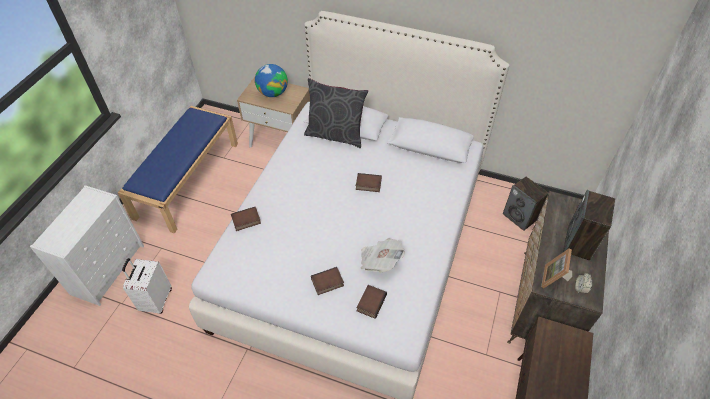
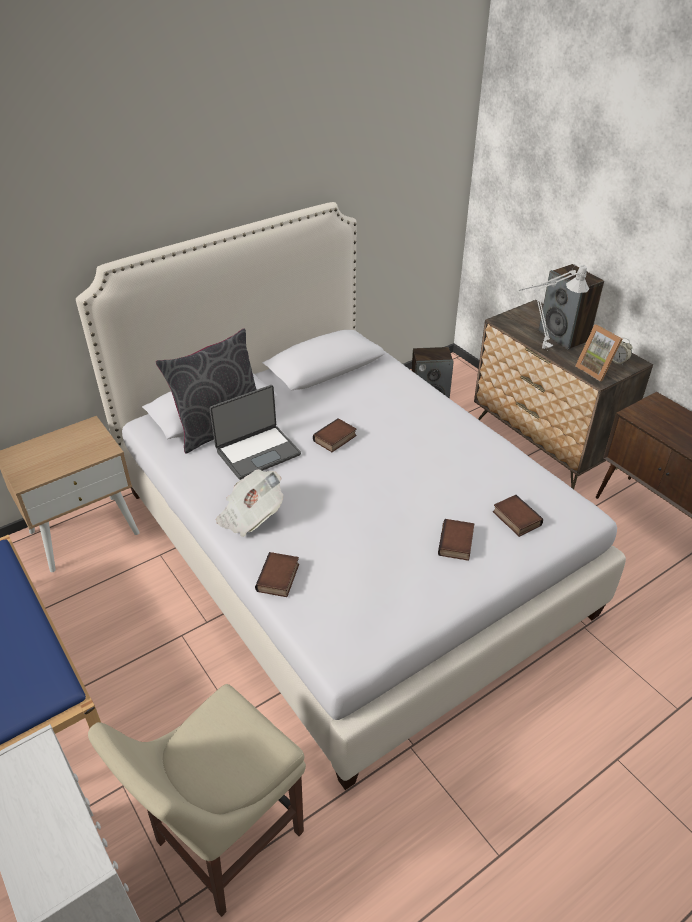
camera: 55 degrees left, 10 degrees down
(156, 300) = (223, 841): white suitcase -> beige chair
(273, 93) = (57, 452): globe -> none
(329, 160) = (257, 452): none -> laptop
(380, 261) = (461, 484): newspaper -> newspaper (250, 515)
(548, 234) = (539, 347): none -> grey table lamp

